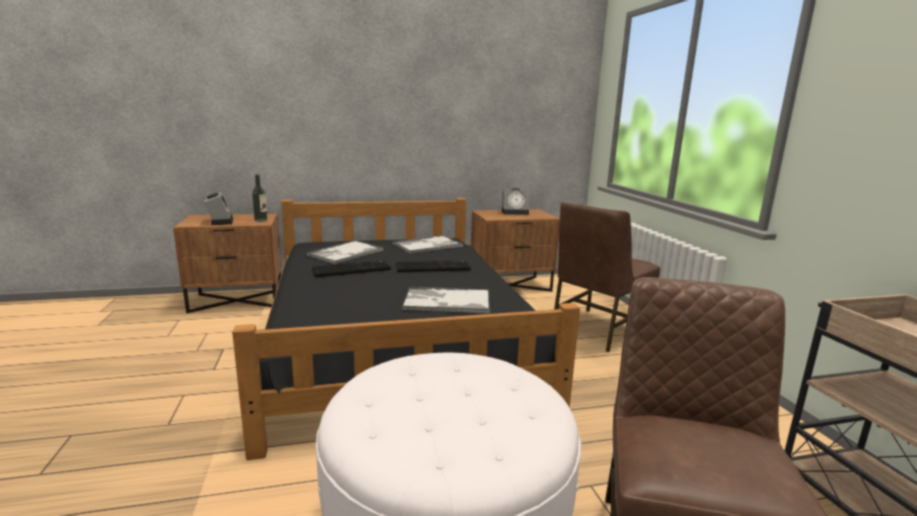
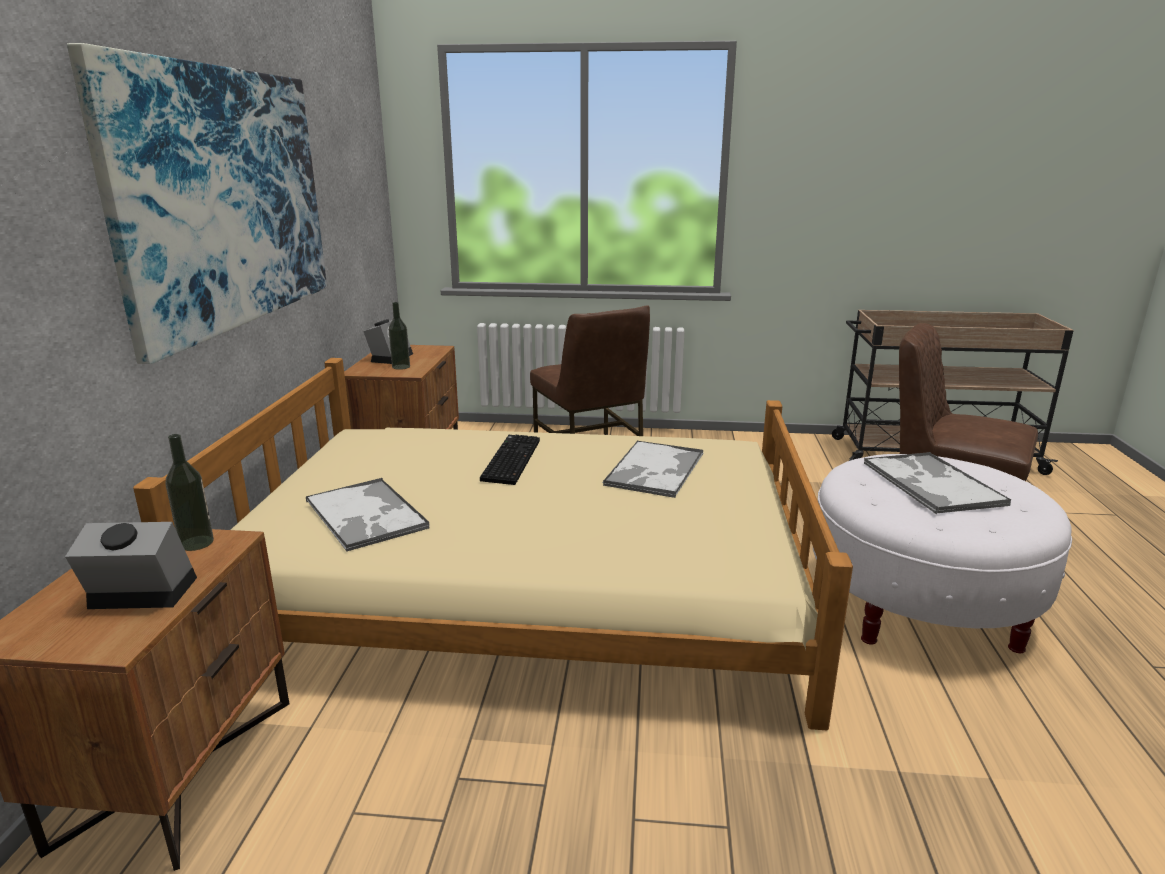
camera: 70 degrees left, 5 degrees up
(352, 269) = (474, 516): keyboard -> none
(389, 99) = (226, 199): none -> picture
(394, 338) = (530, 584): black bed -> beige bed
(428, 245) = (387, 449): tray -> tray (931, 483)
(500, 215) = (401, 367): none -> bottle

